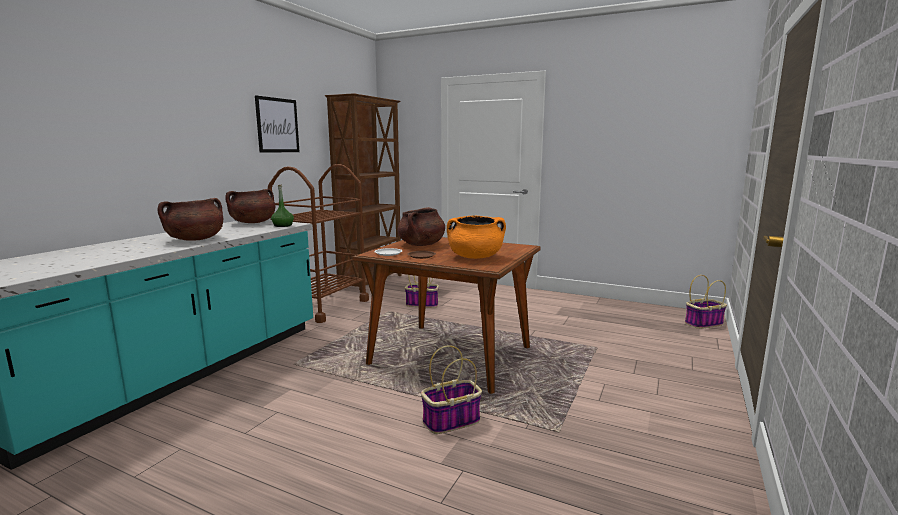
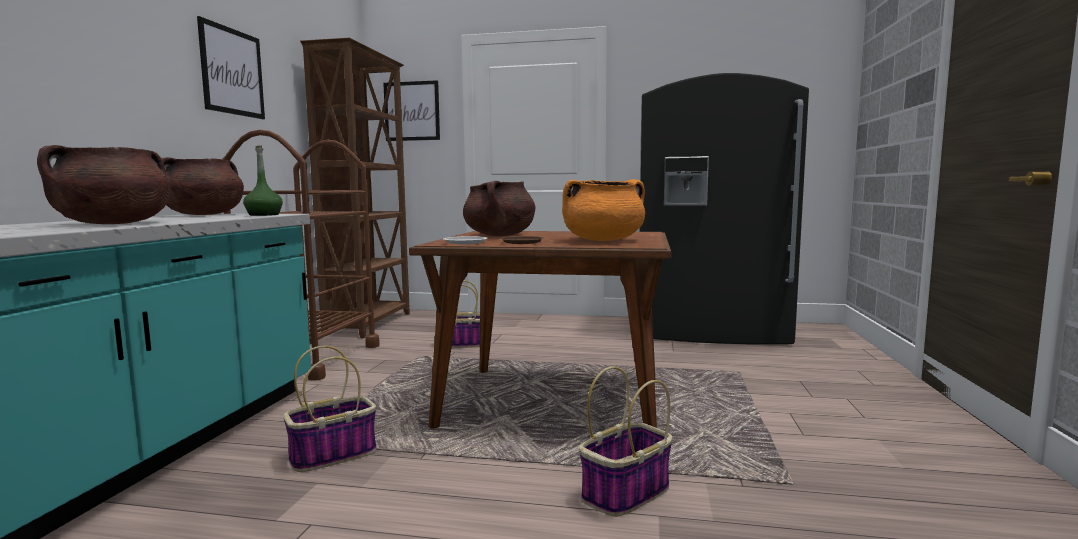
camera: 15 degrees left, 5 degrees down
(407, 132) = (412, 111): none -> picture
(605, 311) = (710, 332): none -> black fridge
(704, 323) = (833, 335): basket -> basket (334, 454)

